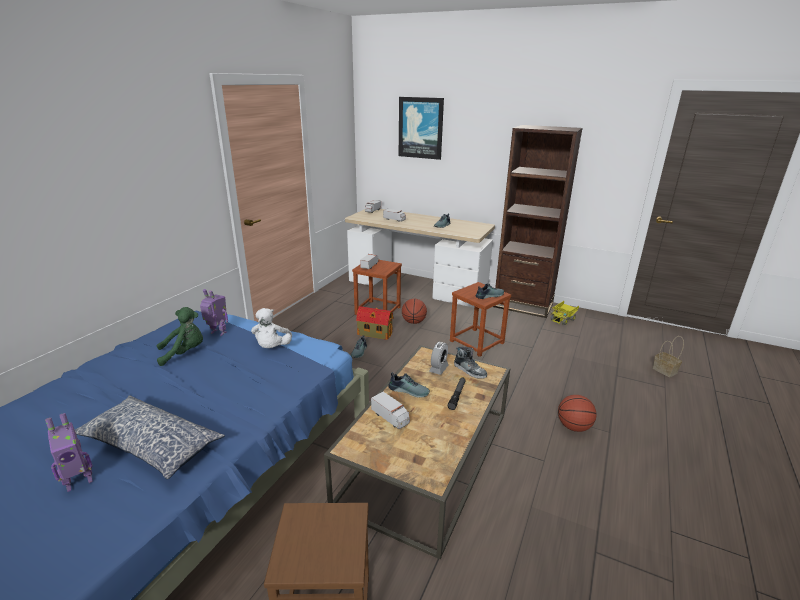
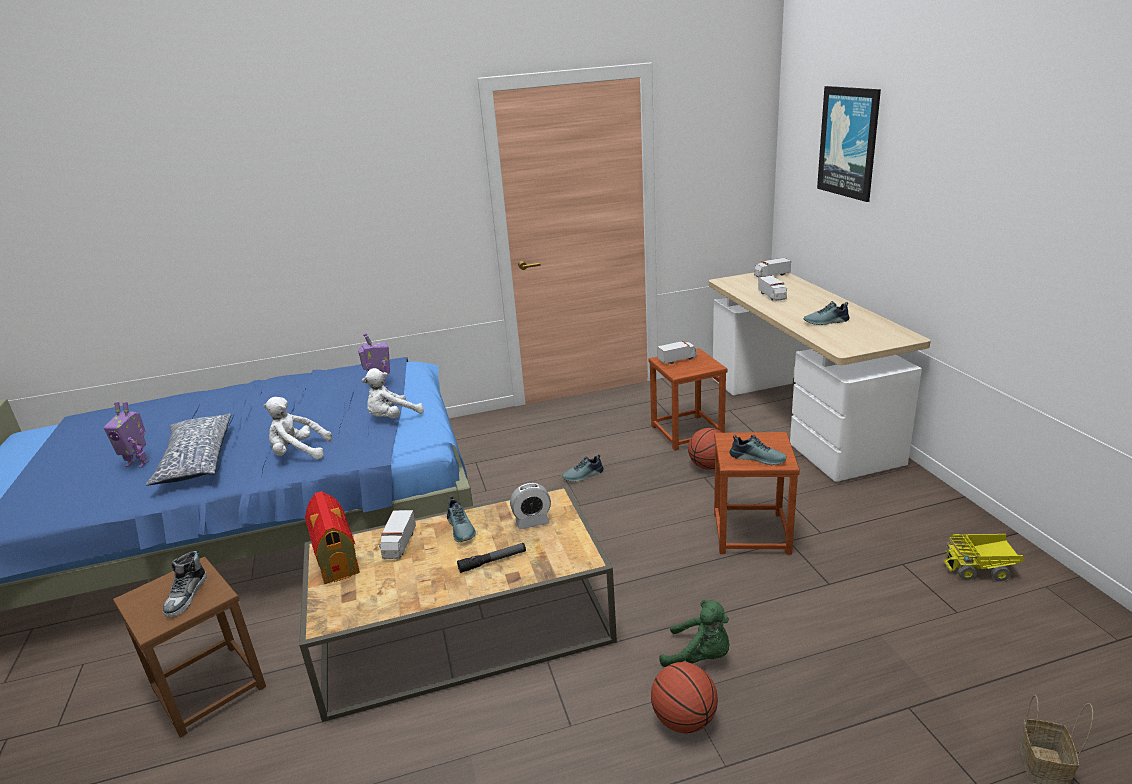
camera: 50 degrees right, 0 degrees up
(184, 353) = (330, 395): green plush toy -> green plush toy (700, 656)
(249, 395) = (298, 453): none -> white plush toy
(374, 333) = (635, 460): toy house -> toy house (336, 558)
(470, 370) = (560, 543): shoe -> shoe (187, 596)
(523, 305) = (939, 513): brown bookcase -> none

